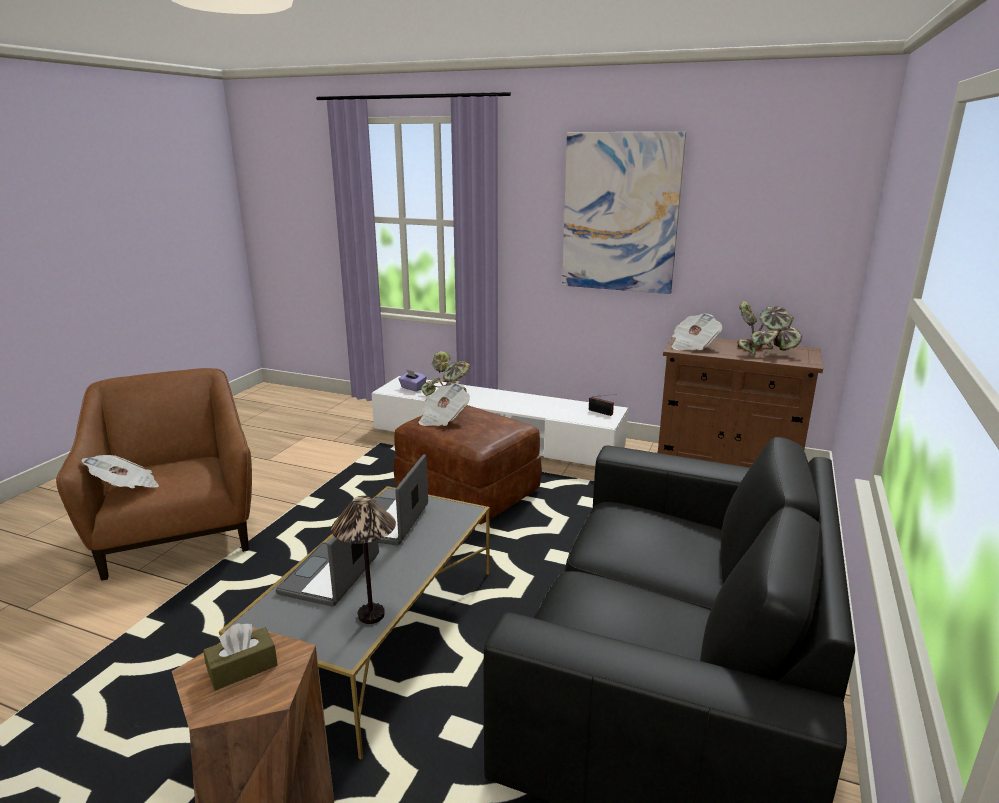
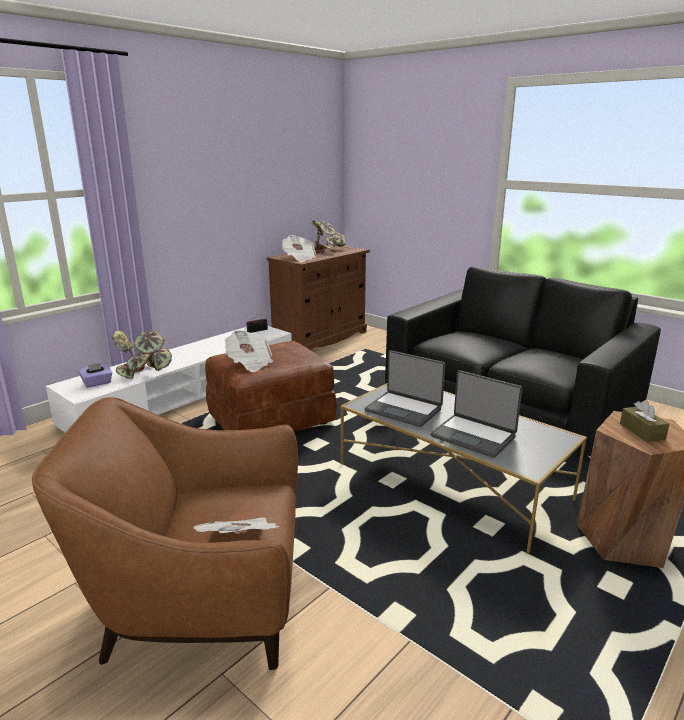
camera: 70 degrees left, 0 degrees up
(371, 615) = (525, 426): table lamp -> none
(620, 213) = (219, 168): picture -> none

